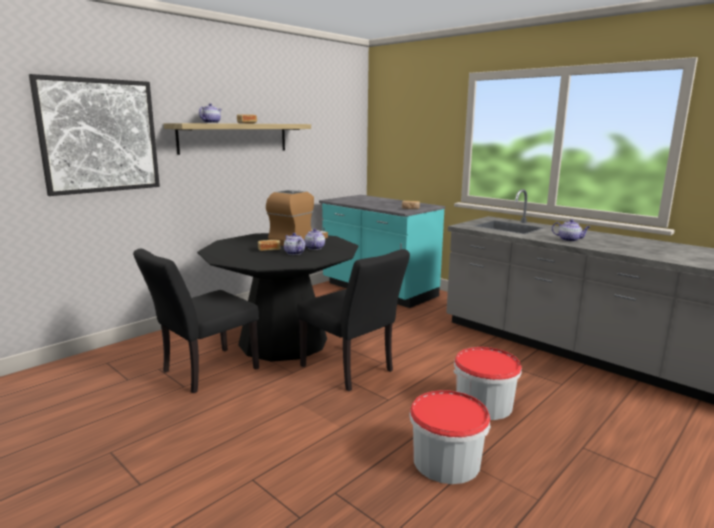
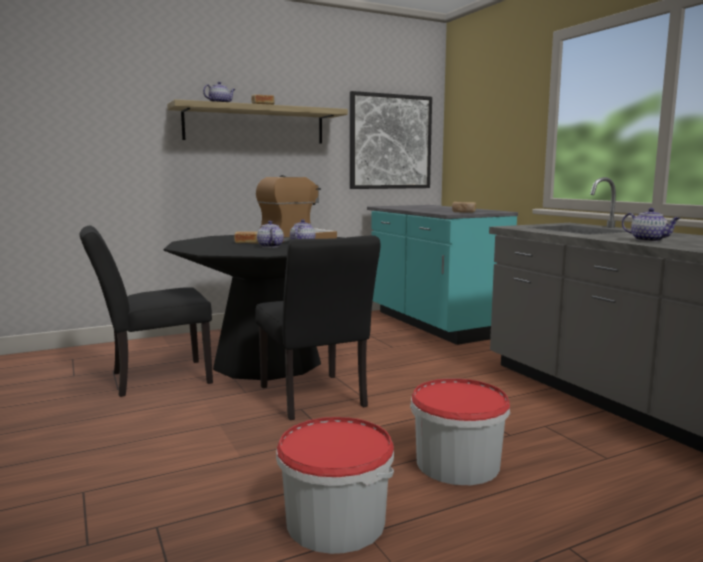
camera: 20 degrees right, 5 degrees down
(99, 136) = (93, 114): picture -> picture (390, 142)

